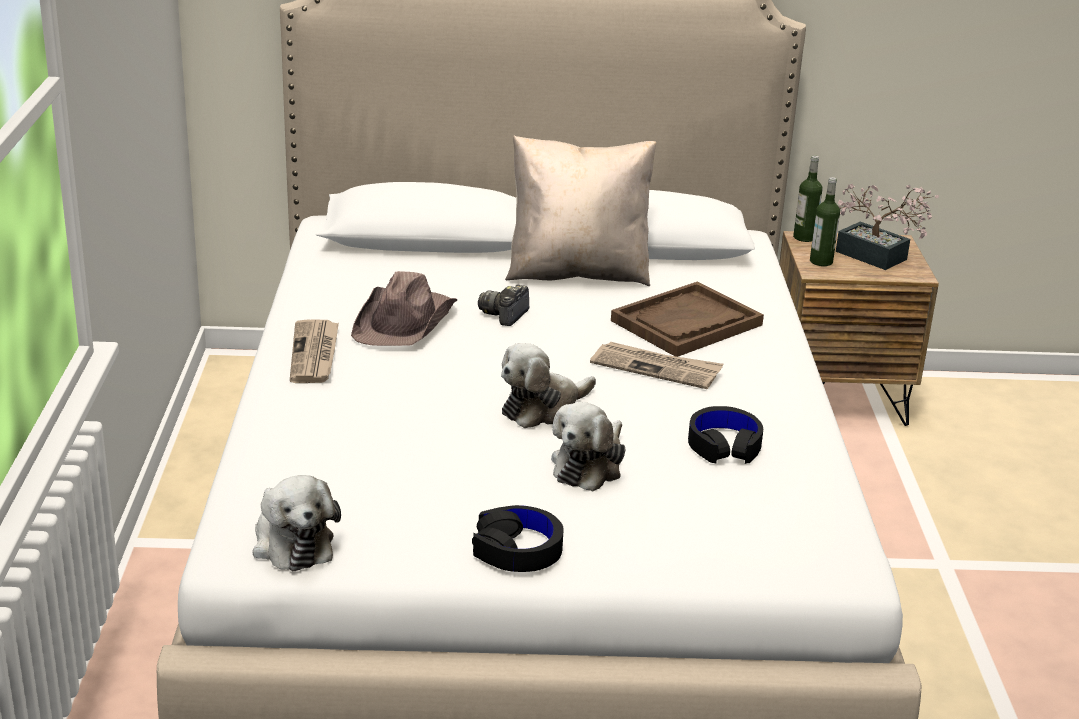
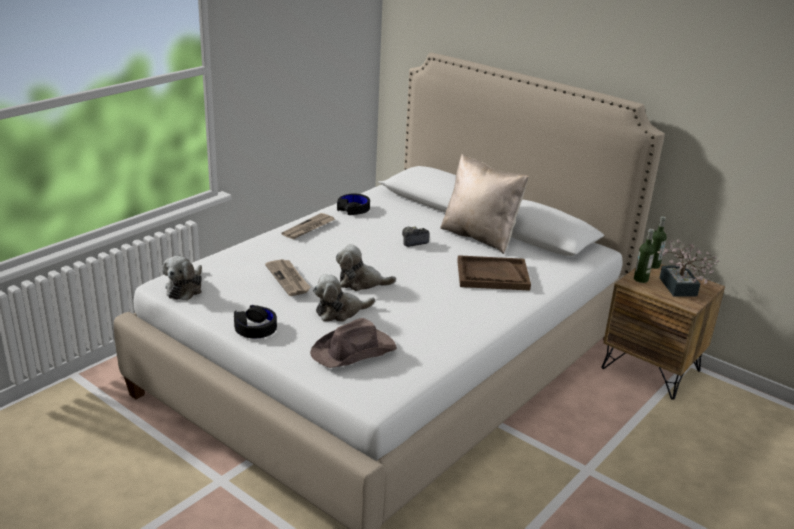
camera: 40 degrees right, 0 degrees up
(405, 321) = (366, 229): brown hat -> brown hat (354, 351)
(656, 368) = (441, 287): newspaper -> newspaper (289, 279)
(724, 445) = (413, 329): black headphones -> black headphones (353, 209)

